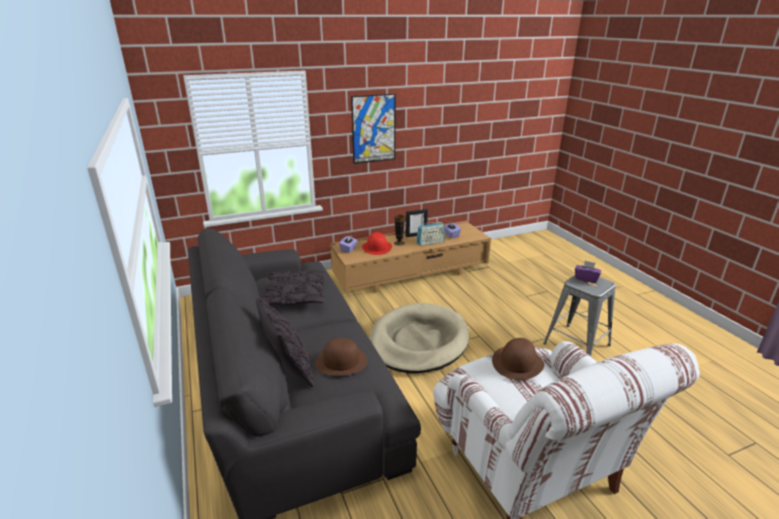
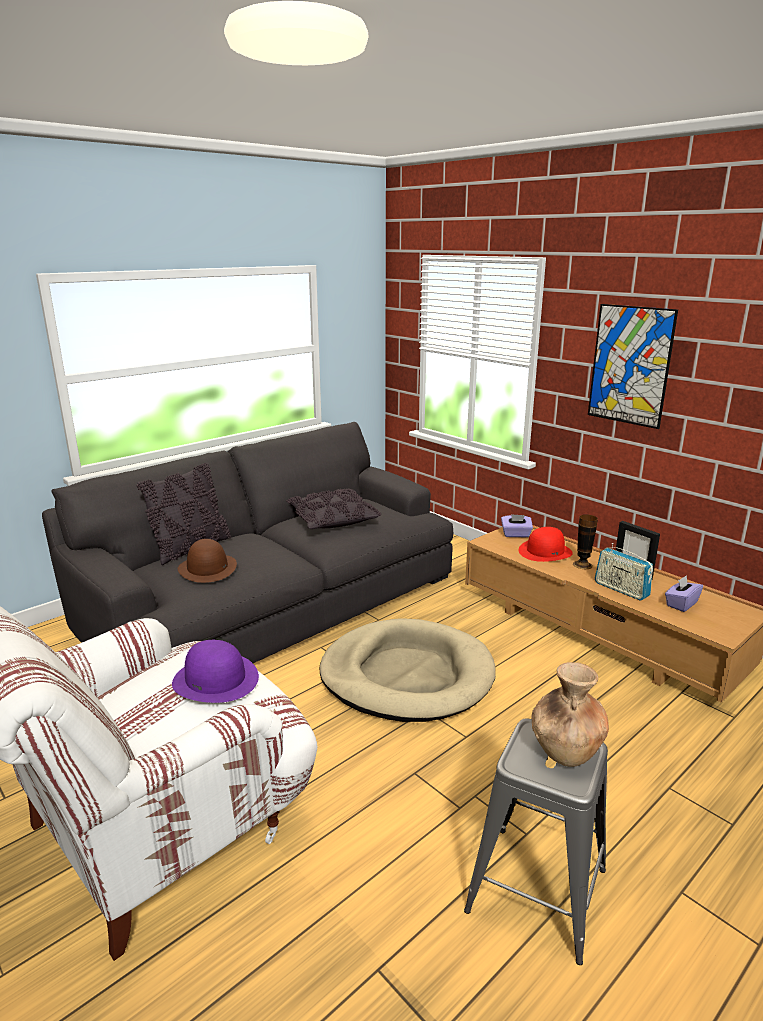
camera: 70 degrees right, 5 degrees down
(517, 362) = (216, 679): brown hat -> purple hat
(586, 279) = (566, 748): purple tissue box -> brown vase

